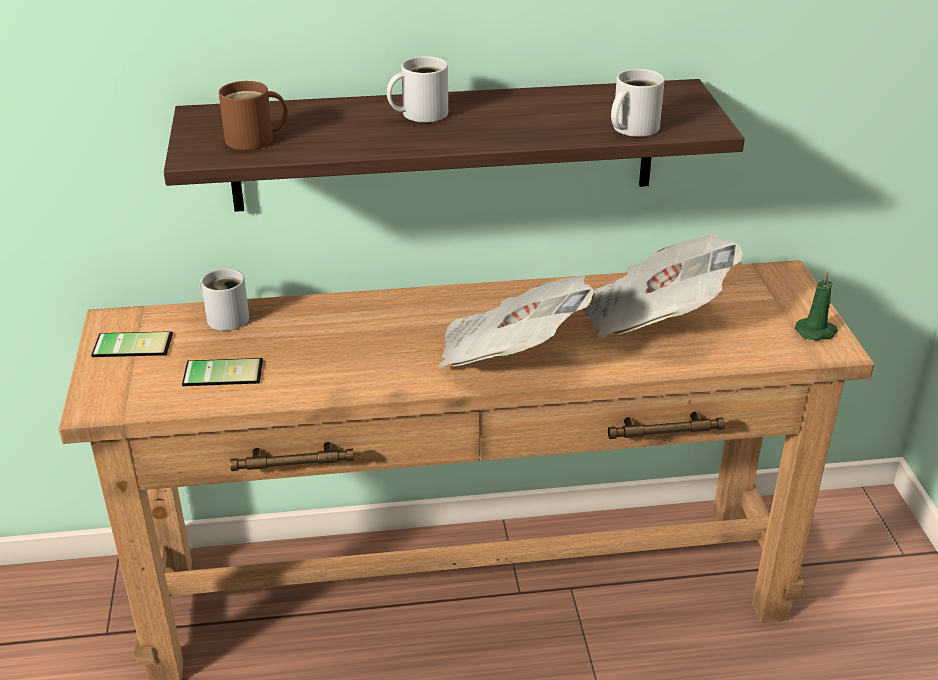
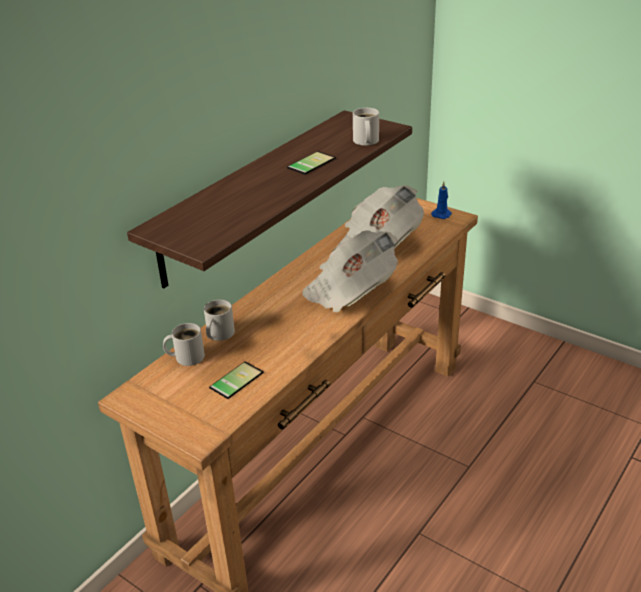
camera: 45 degrees left, 0 degrees up
(133, 342) = (160, 398): phone -> phone (309, 162)
(254, 140) = (214, 225): brown mug -> none
(420, 113) = (263, 176): white mug -> white mug (218, 334)
(817, 332) = (442, 214): green candle -> blue candle

